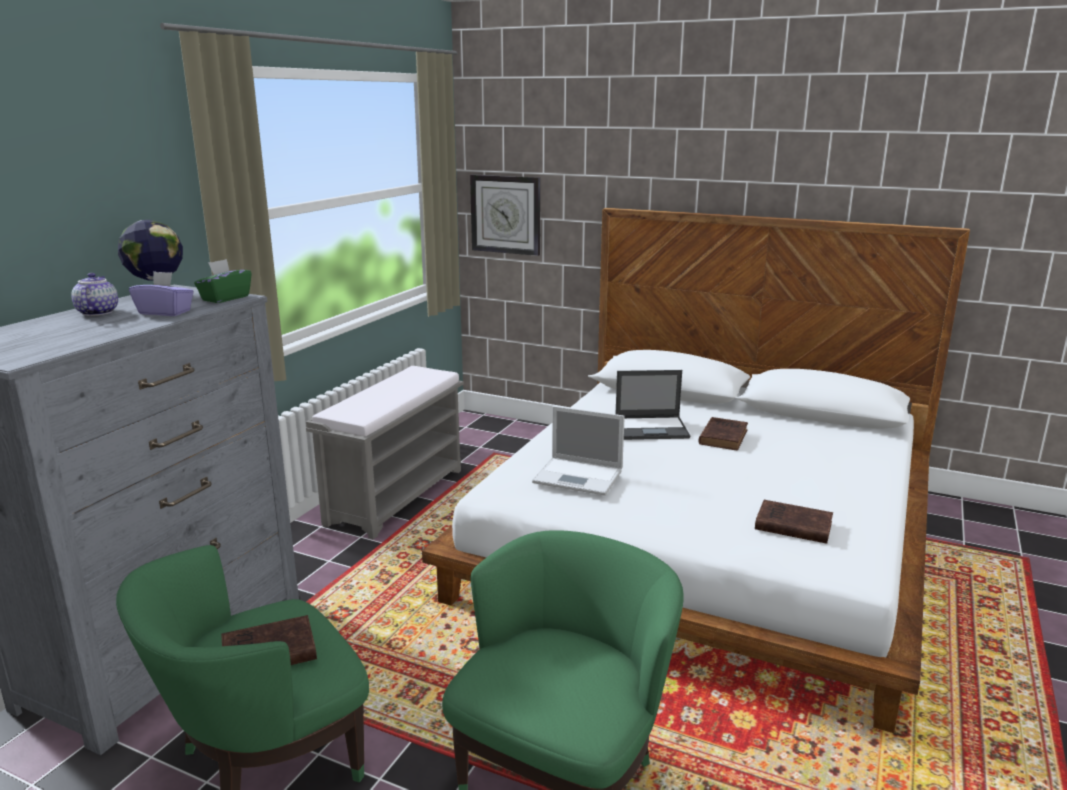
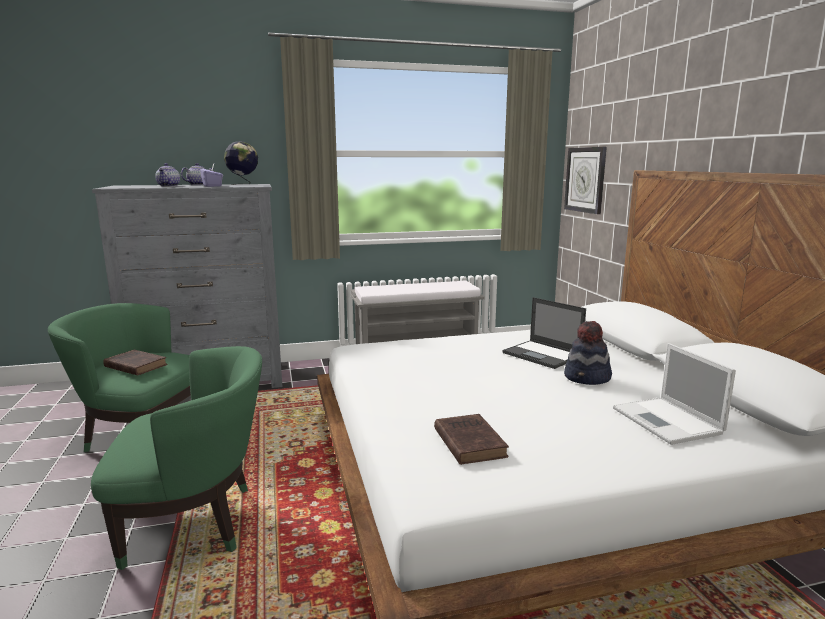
camera: 50 degrees right, 5 degrees down
(88, 329) = (169, 186): none -> teapot
(225, 298) = (253, 186): green tissue box -> none
(579, 477) = (412, 357): laptop -> laptop (668, 421)
(723, 436) = (587, 378): brown book -> hat

